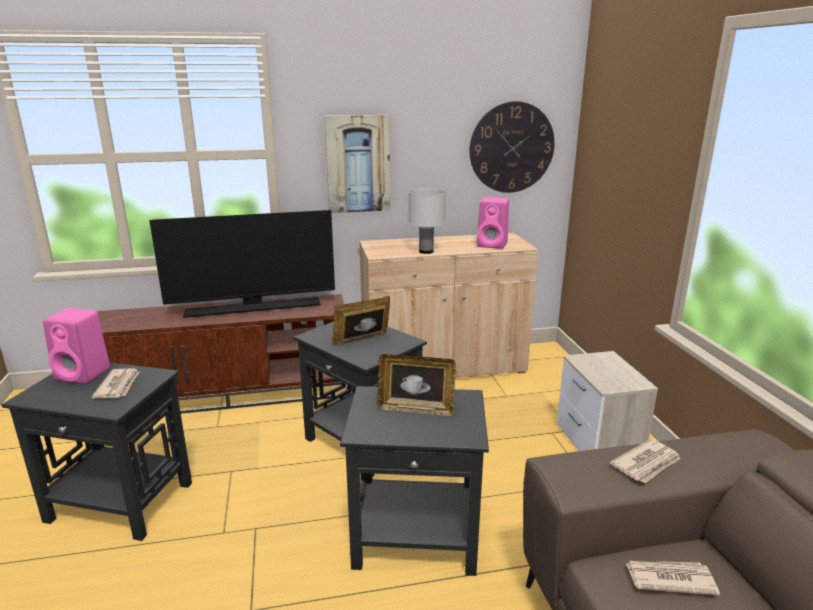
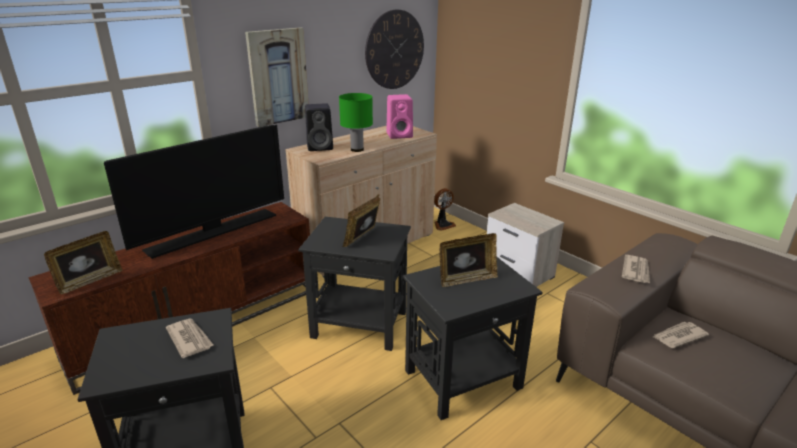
camera: 30 degrees left, 5 degrees up
(85, 374) = (134, 340): pink speaker -> none
(124, 324) = (89, 281): none -> picture frame
(394, 244) = (321, 147): none -> black speaker
(425, 251) = (356, 149): white table lamp -> green table lamp
(550, 365) = (443, 225): none -> fan

